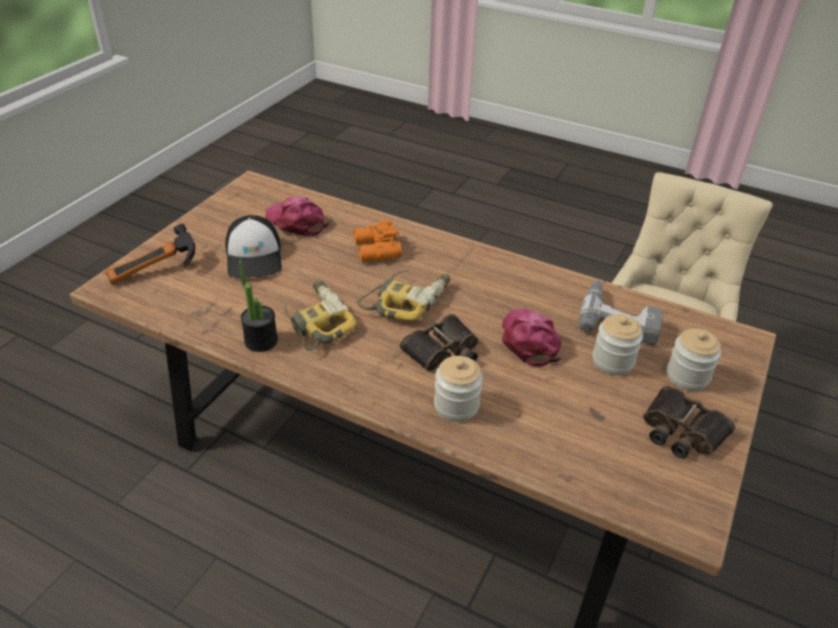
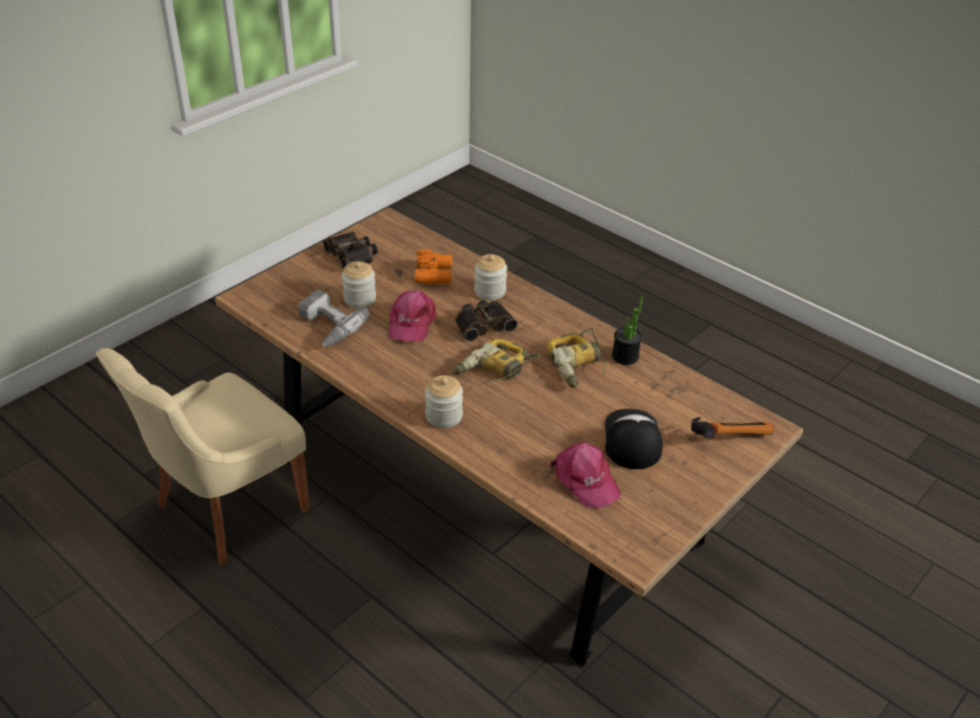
camera: 165 degrees left, 0 degrees up
(376, 250) = (507, 427): orange binoculars -> orange binoculars (435, 274)
(687, 376) = (315, 281): jar -> jar (444, 416)

